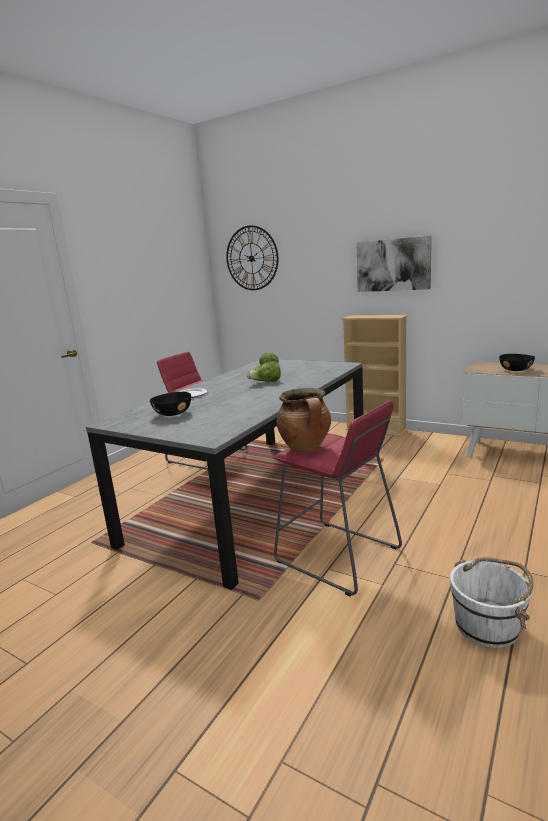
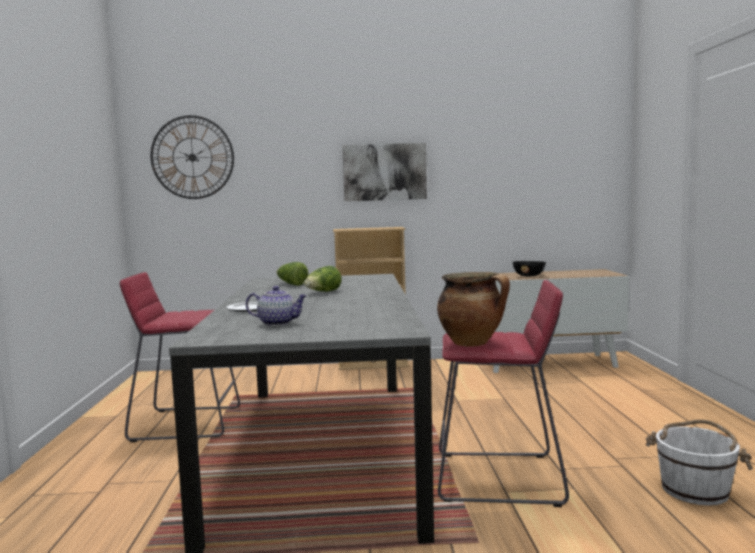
camera: 35 degrees left, 10 degrees down
(173, 413) = (278, 323): black bowl -> teapot

